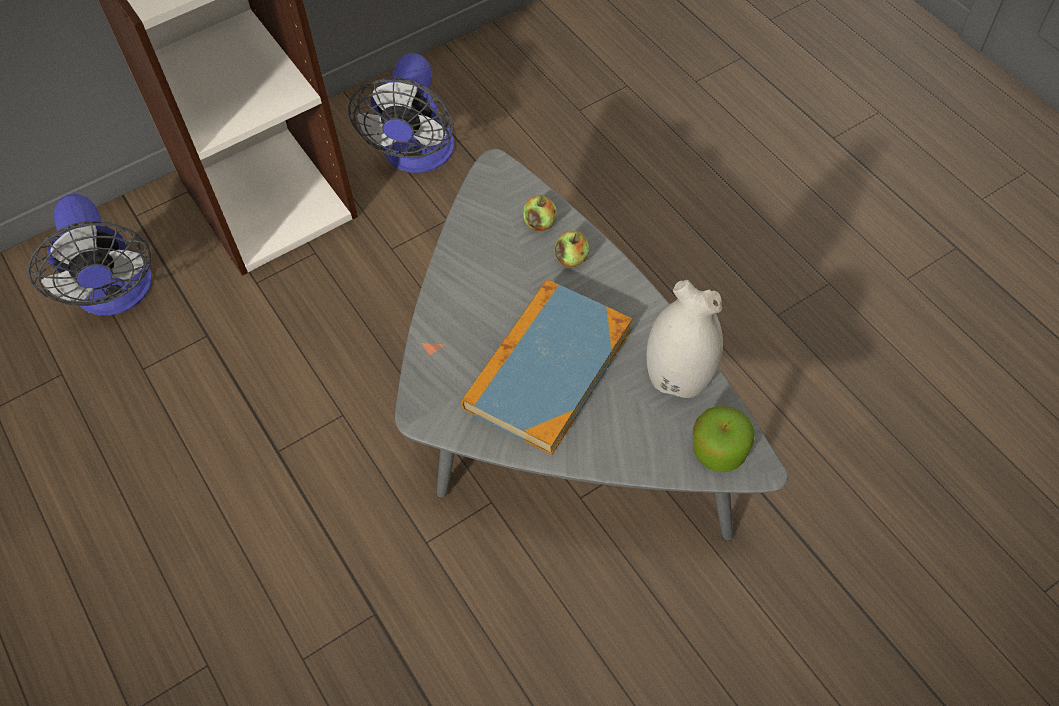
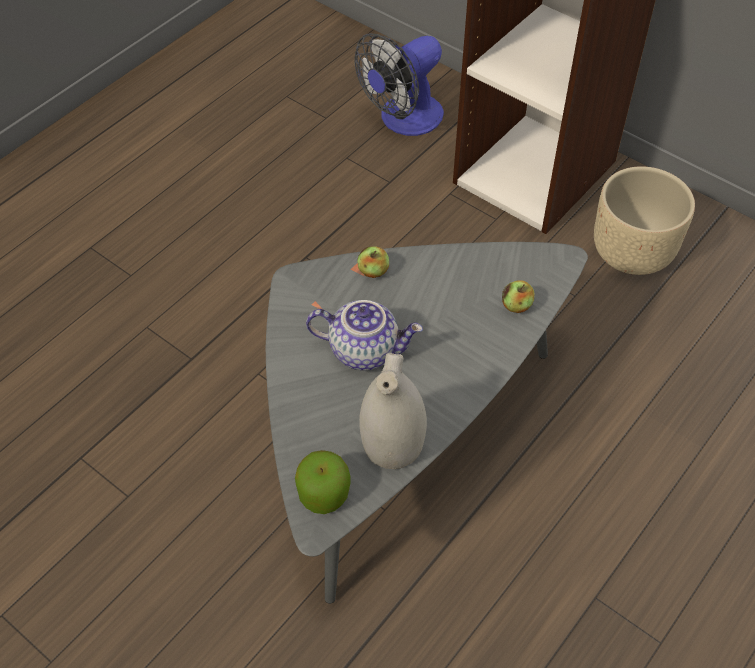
camera: 70 degrees right, 5 degrees down
(417, 156) = (633, 253): fan -> beige planter
(548, 368) = (365, 349): book -> teapot
(571, 258) = (487, 338): apple -> apple (373, 271)

